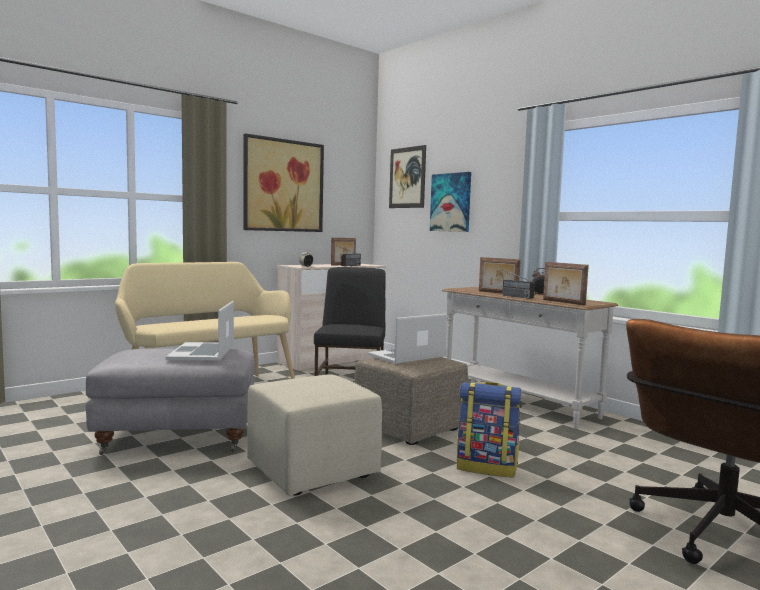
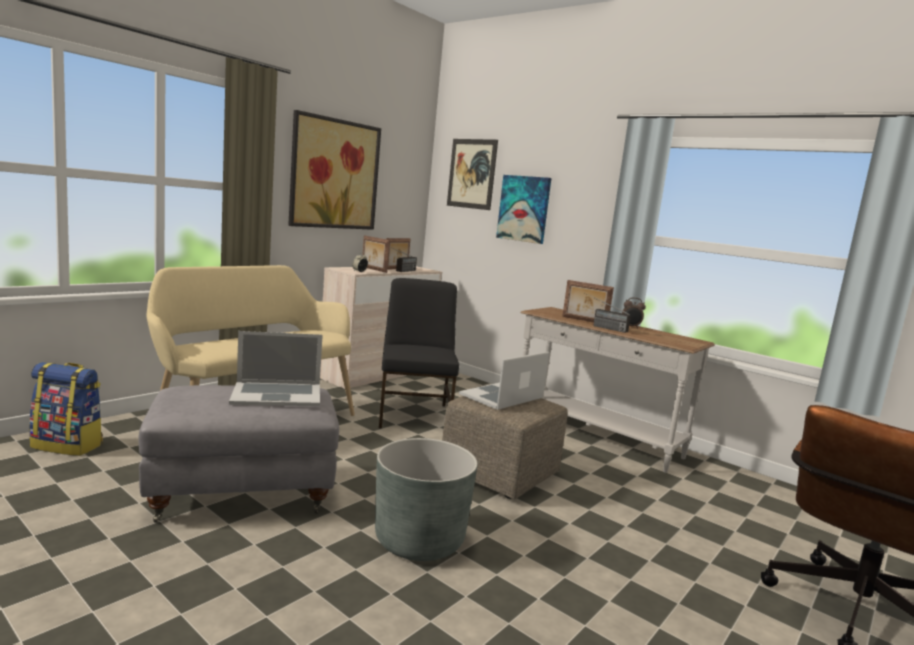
camera: 10 degrees left, 5 degrees up
(202, 352) = (277, 394): laptop -> laptop turned 90 degrees counterclockwise
(313, 470) = (419, 540): beige ottoman -> grey planter
(487, 467) = (601, 529): backpack -> backpack (68, 445)
(563, 302) = (663, 341): picture frame -> picture frame (373, 269)

